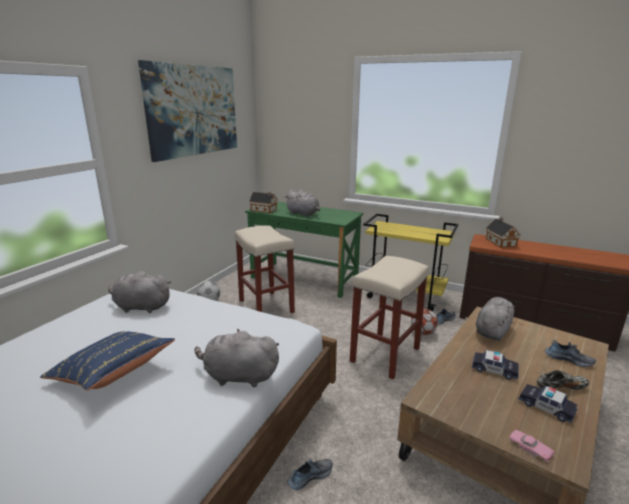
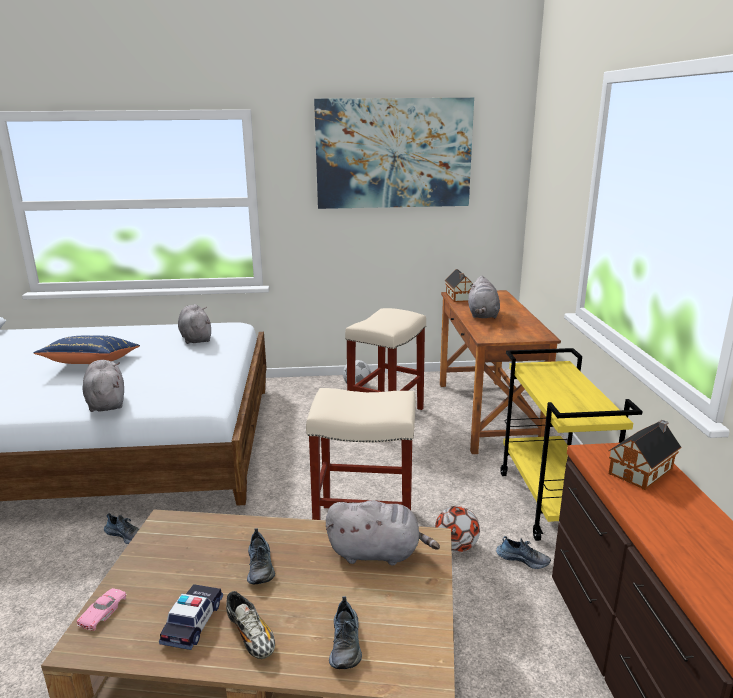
camera: 60 degrees right, 0 degrees up
(304, 278) = (487, 414): green desk -> brown desk
(494, 370) = (261, 567): toy car -> shoe

